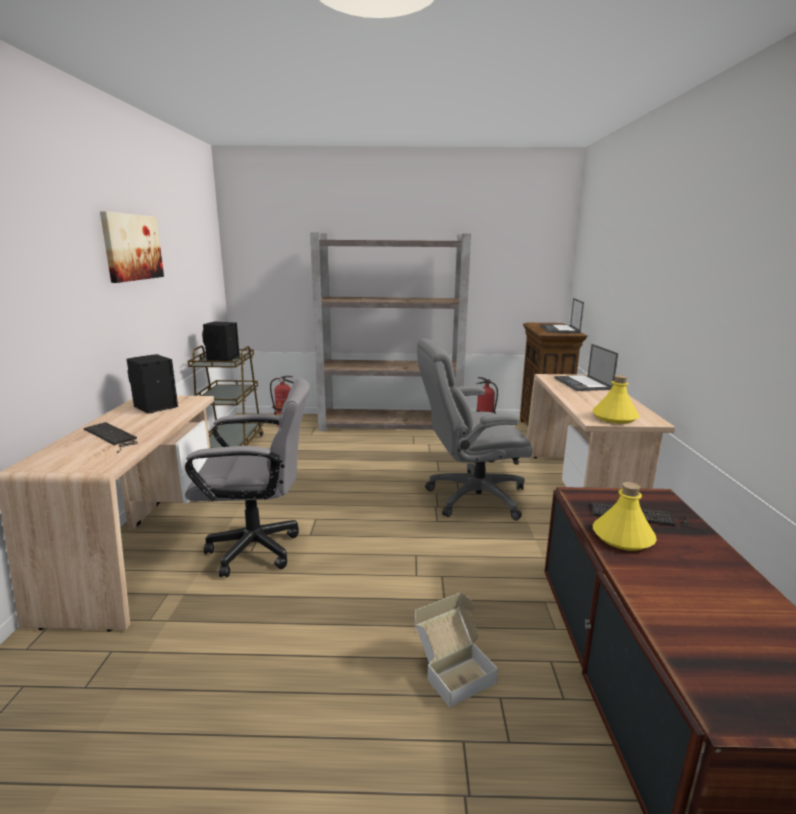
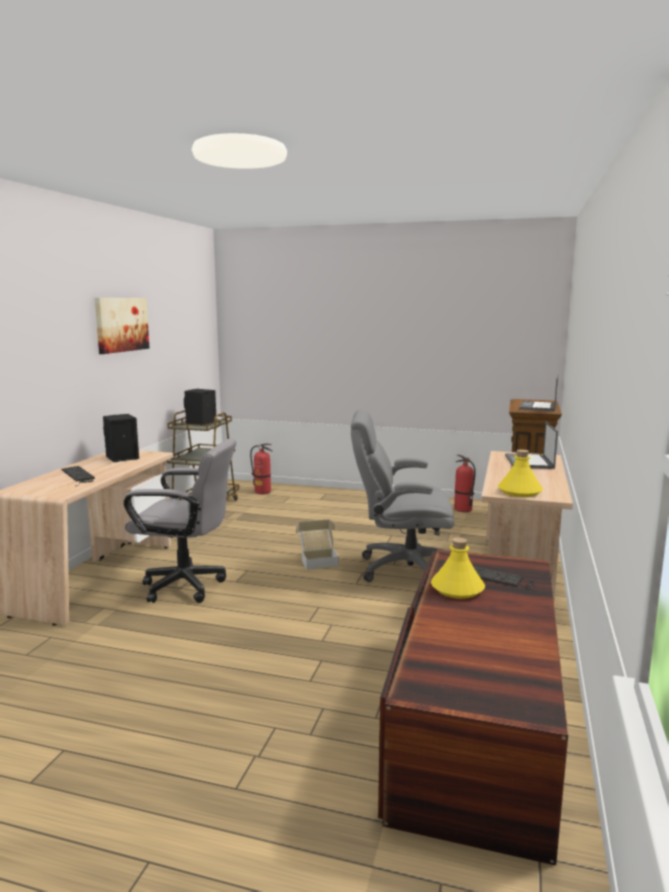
camera: 15 degrees right, 5 degrees down
(390, 424) = (366, 499): brown bookcase -> none
(452, 670) = (296, 686): cardboard box -> cardboard box (318, 560)

